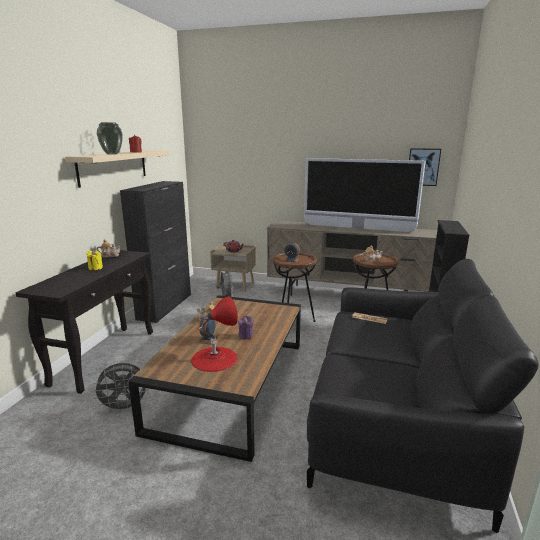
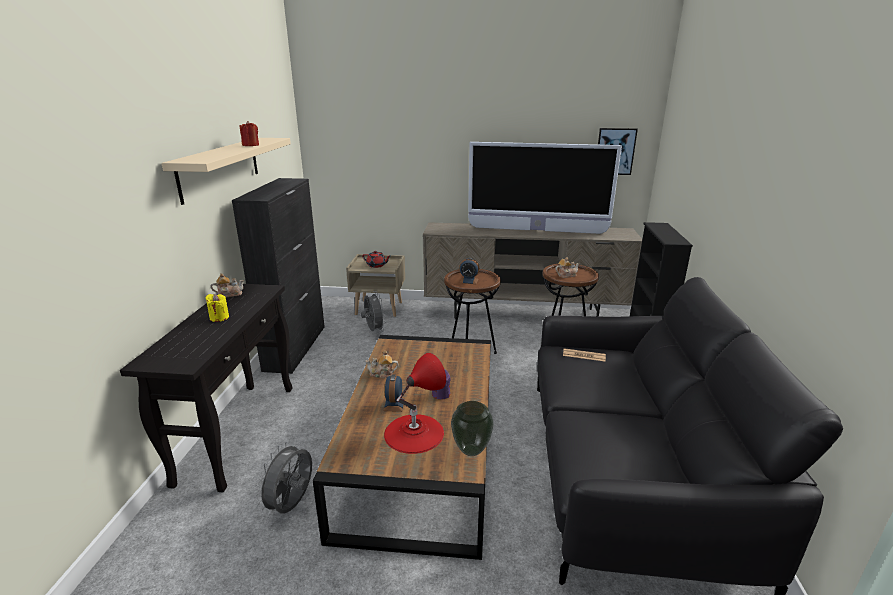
camera: 10 degrees left, 5 degrees up
(111, 154) = (223, 153): vase -> vase (470, 451)
(125, 407) = (292, 505): grey fan -> grey fan turned 135 degrees clockwise

